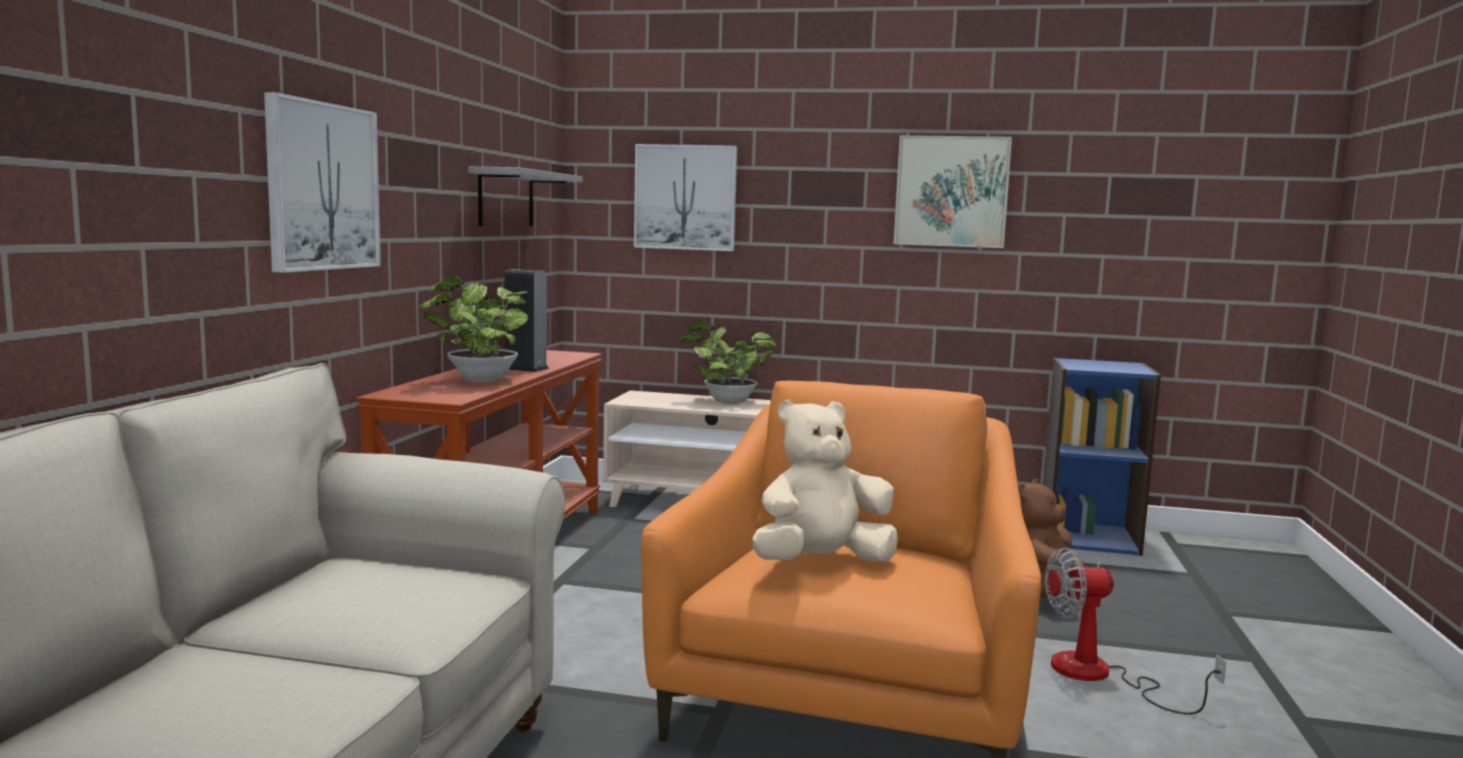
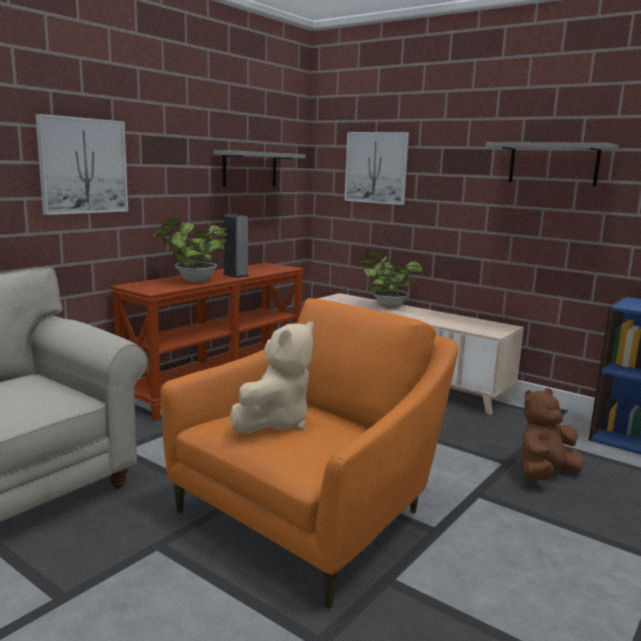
camera: 25 degrees right, 5 degrees up
(821, 563) = (275, 422): beige plush toy -> beige plush toy turned 120 degrees clockwise
(951, 191) = (553, 164): picture -> grey shelf
(1100, 676) = (513, 543): fan -> none

